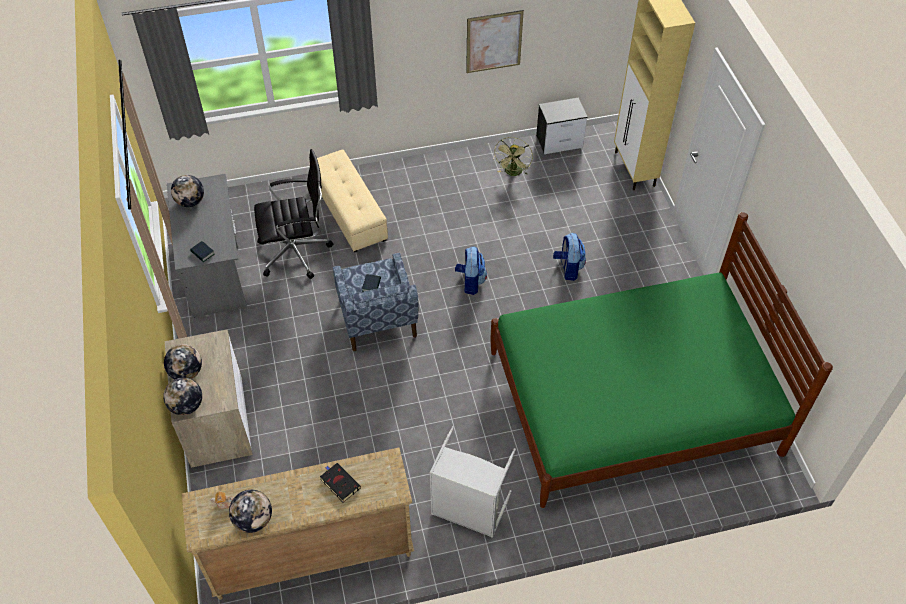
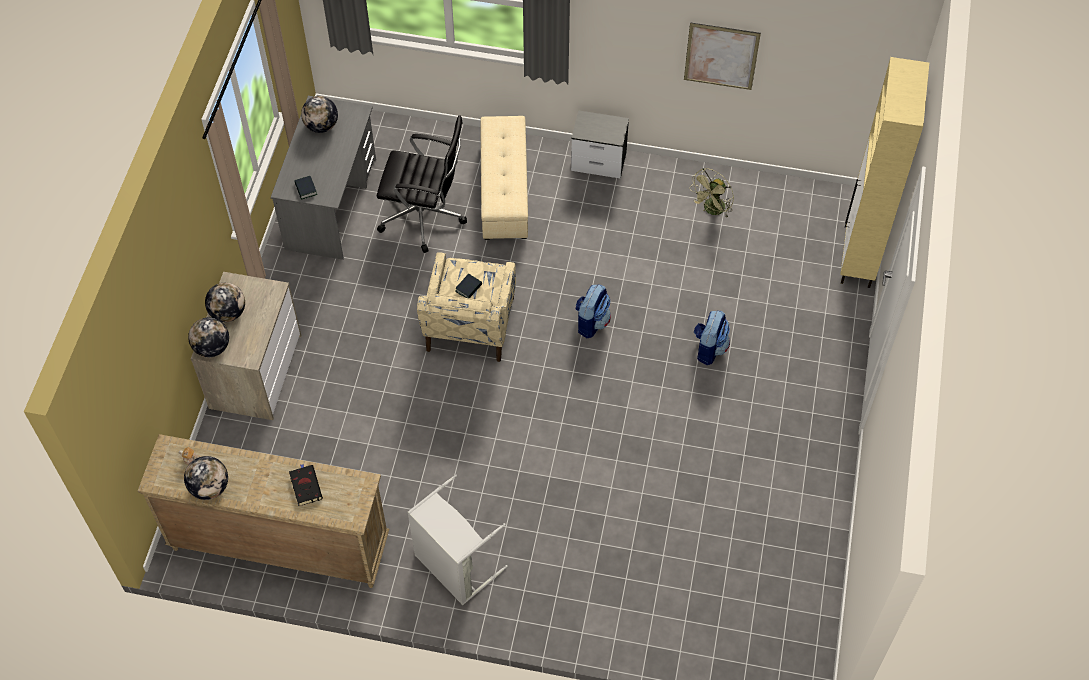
camera: 25 degrees right, 5 degrees up
(377, 319) = (469, 326): blue armchair -> beige armchair
(560, 142) = (789, 191): nightstand -> nightstand (599, 162)
(632, 401) = (691, 526): green bed -> none

